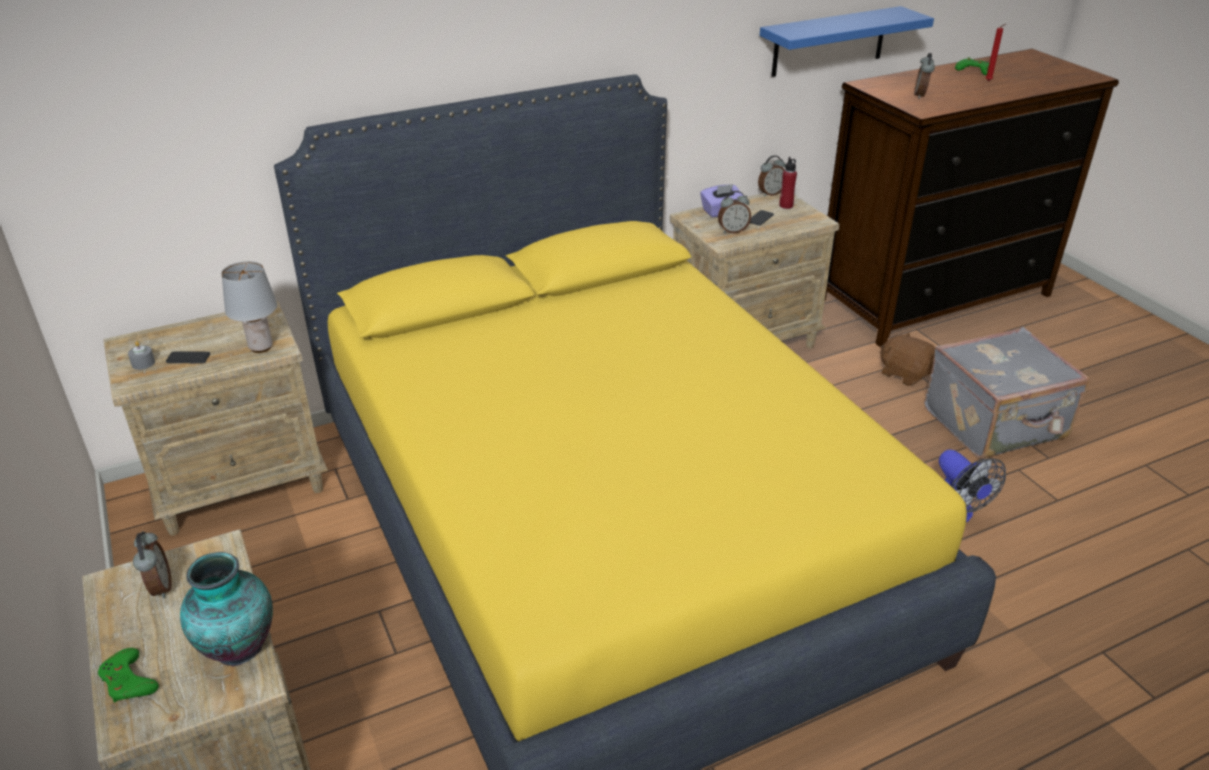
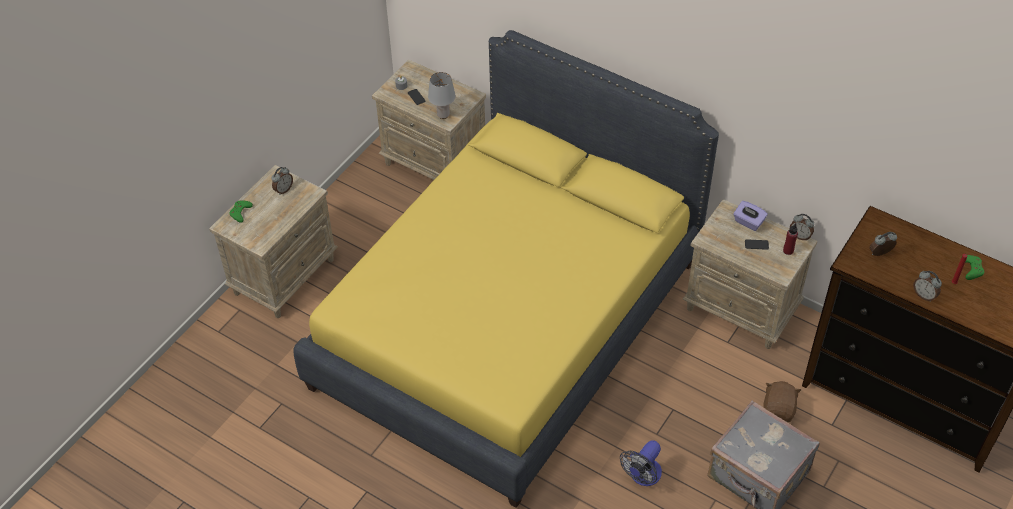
camera: 60 degrees right, 15 degrees up
(236, 647) = (271, 230): vase -> none
(732, 231) = (726, 238): alarm clock -> alarm clock (924, 295)
(829, 41) = (868, 173): blue shelf -> none

